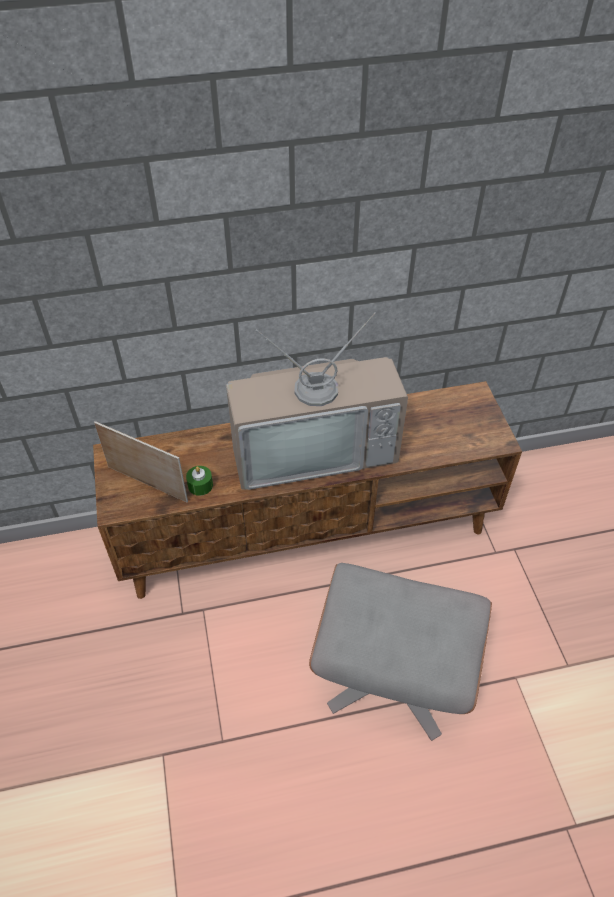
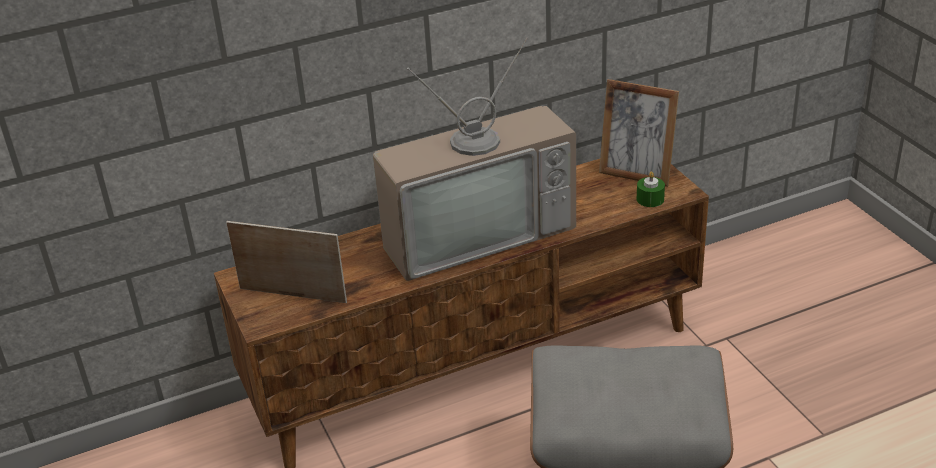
camera: 10 degrees left, 15 degrees down
(200, 485) = (356, 286): green candle -> green candle (650, 199)
(466, 413) = (636, 174): none -> picture frame

